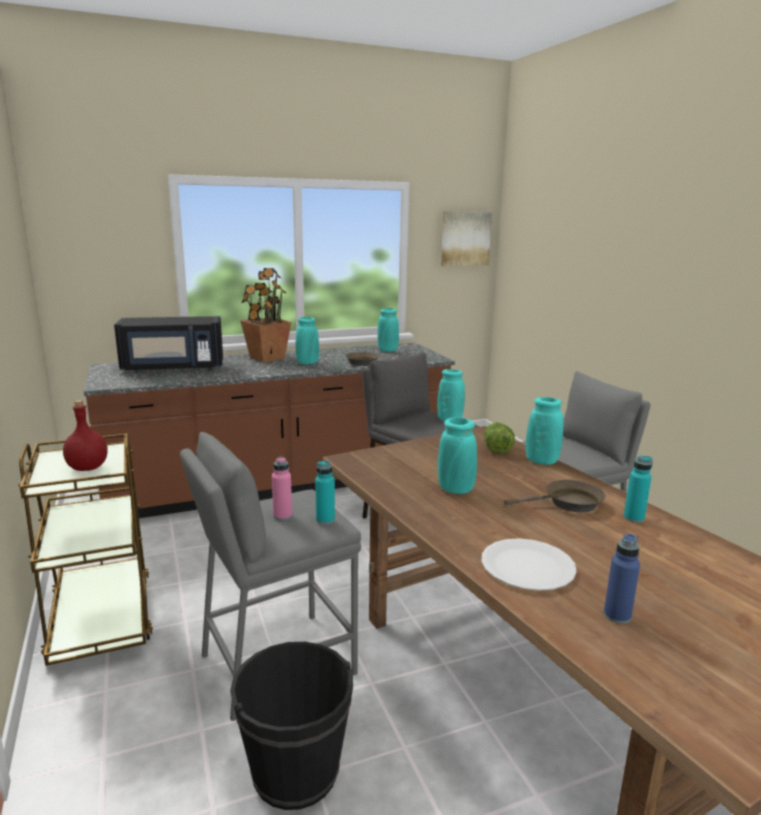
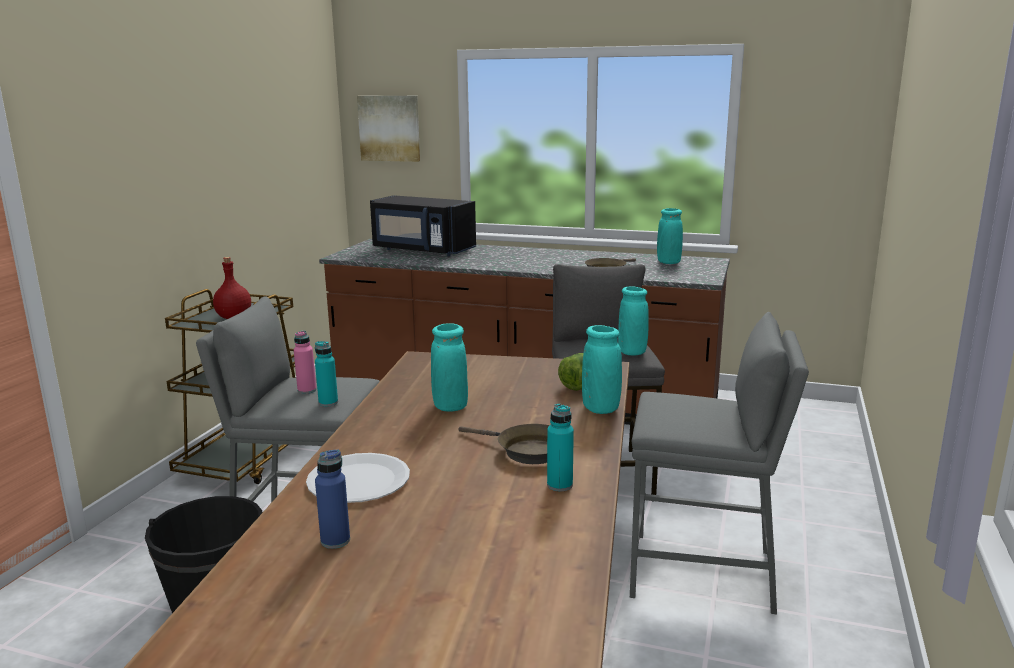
camera: 40 degrees right, 0 degrees up
(266, 358) = (522, 253): potted plant -> none
(307, 363) = (548, 263): turquoise vase -> none
(465, 238) = (832, 120): picture -> picture (389, 128)

